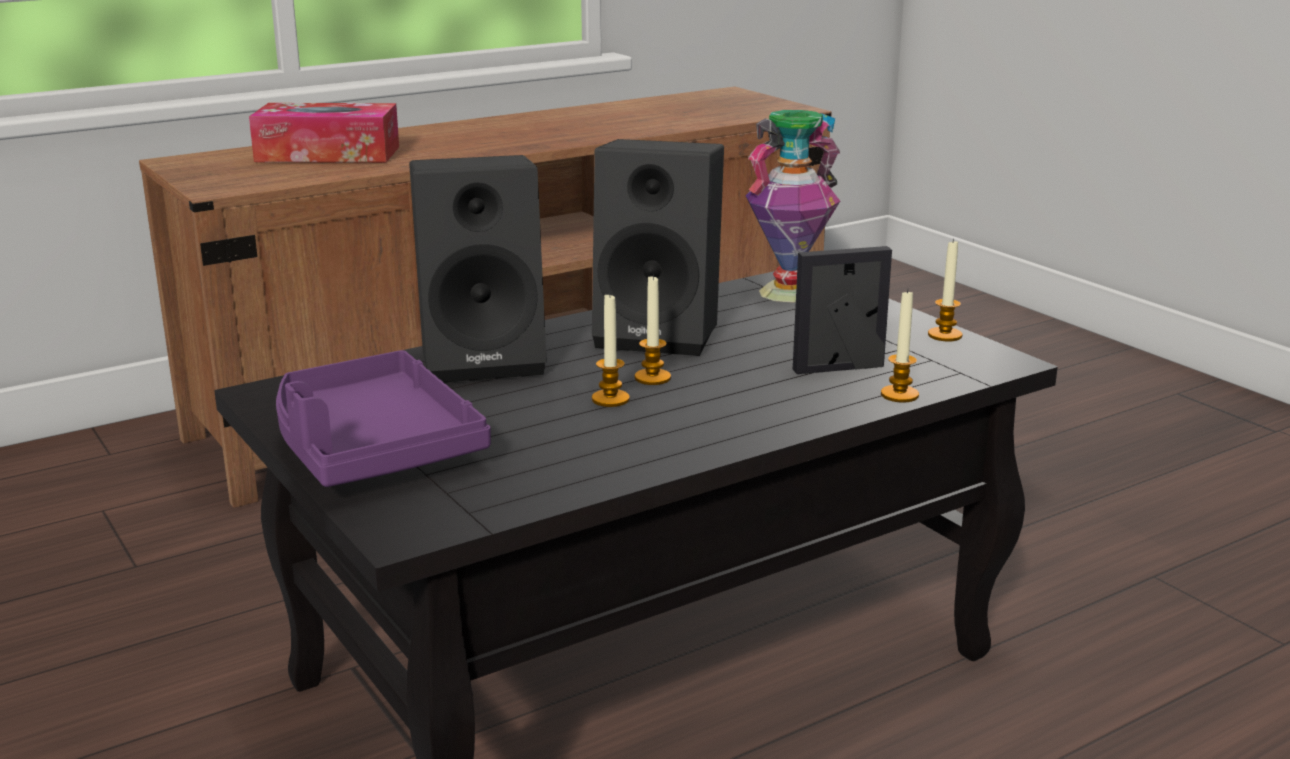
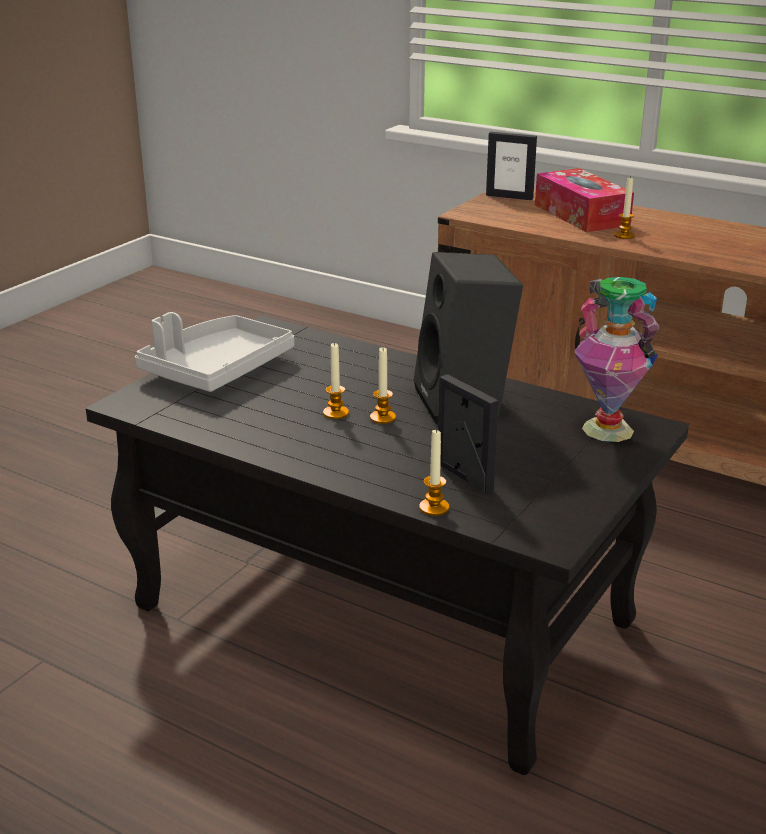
camera: 65 degrees right, 5 degrees up
(200, 164) = (509, 197): none -> picture frame
(371, 447) = (216, 369): purple tray -> grey tray
(485, 358) = (367, 364): black speaker -> none
(944, 335) = (584, 508): candle -> candle (624, 235)

